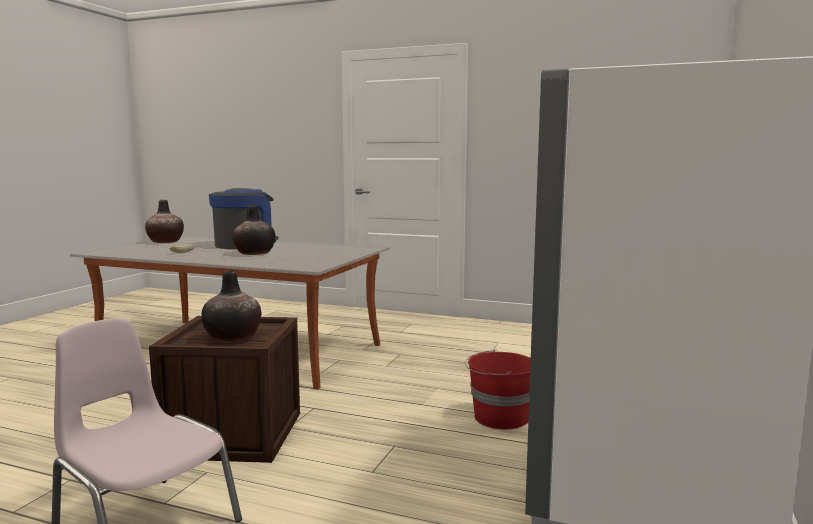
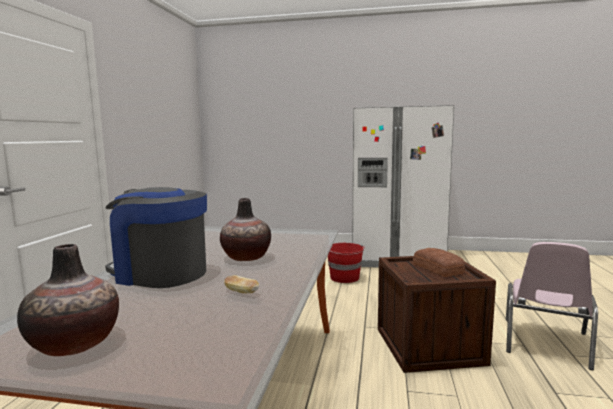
camera: 100 degrees left, 0 degrees up
(233, 338) = (438, 268): vase -> bread

